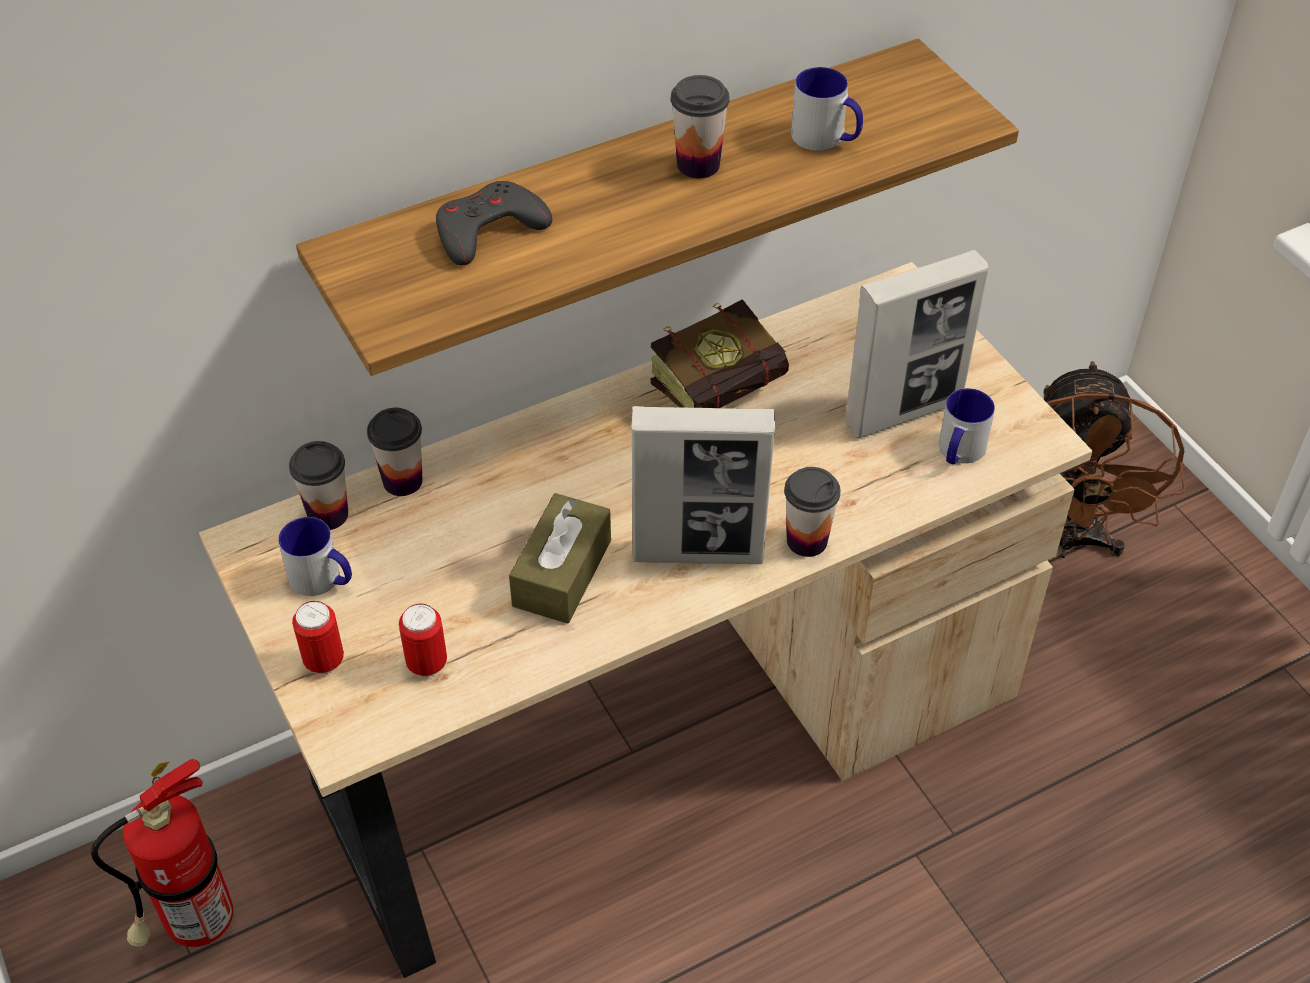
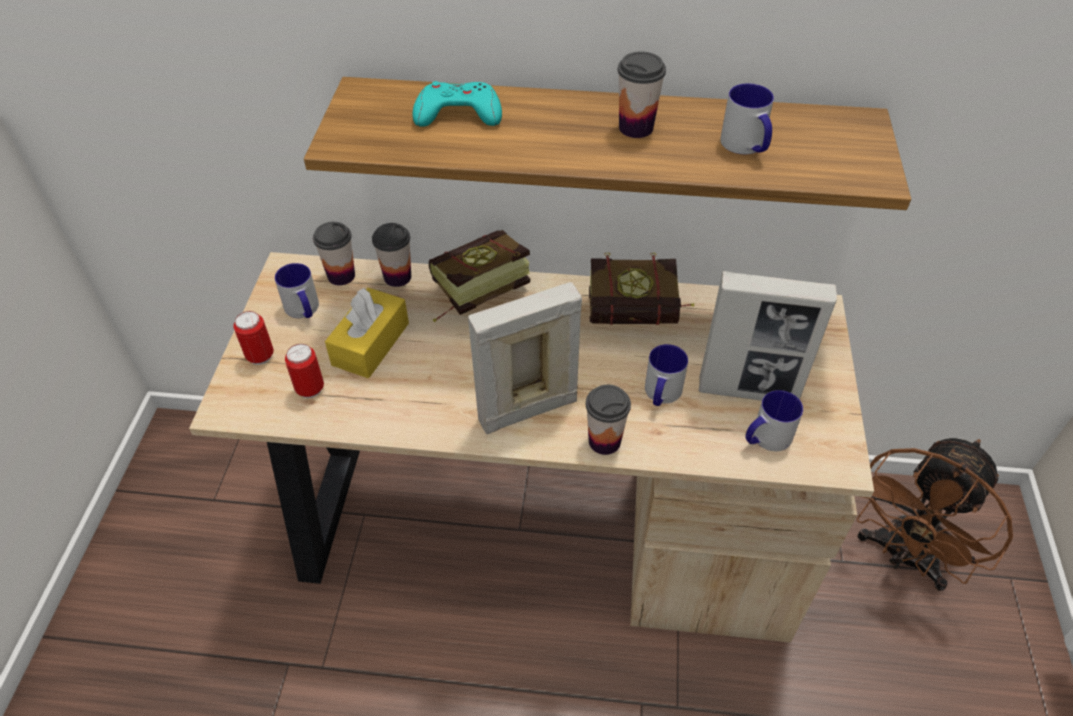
camera: 35 degrees right, 0 degrees up
(193, 927) = (226, 486): fire extinguisher -> none
(448, 575) = (370, 344): none -> yellow tissue box
(489, 230) = (458, 113): grey game controller -> turquoise game controller
(512, 453) = (472, 292): none -> book
(562, 573) = (434, 378): brown tissue box -> none
(698, 553) = (527, 410): picture frame -> picture frame turned 120 degrees clockwise
(821, 461) = (661, 394): none -> mug

